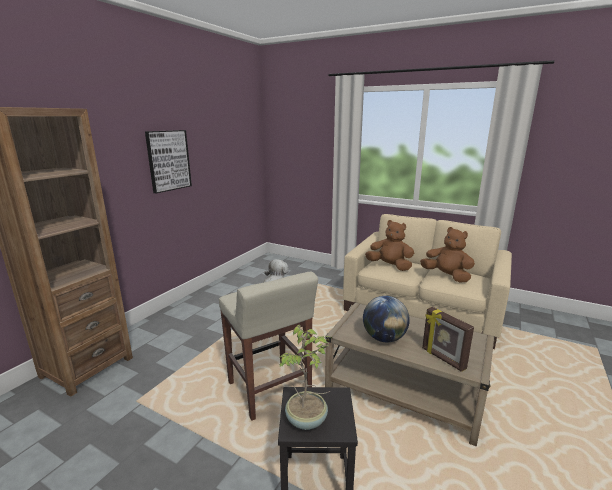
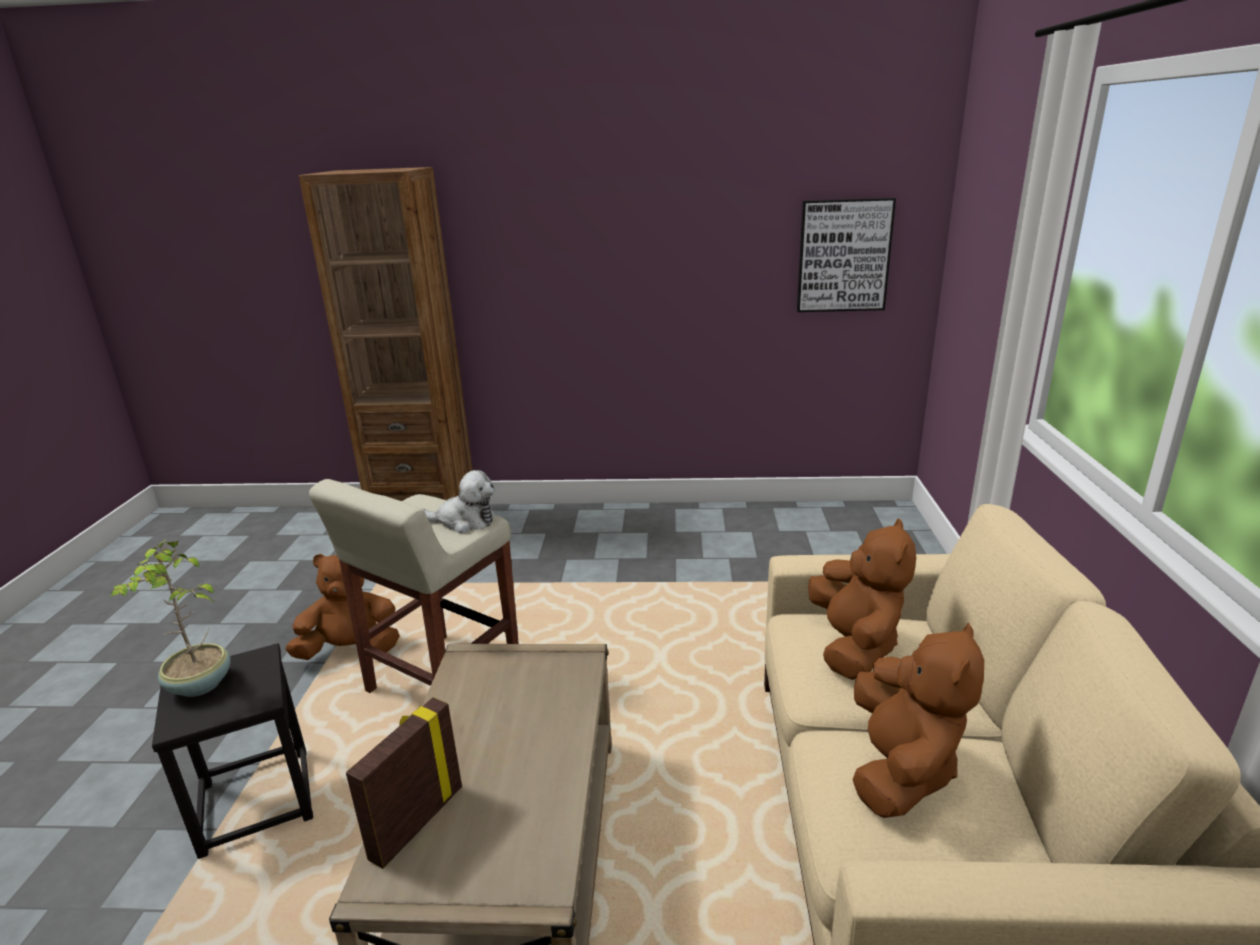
camera: 65 degrees right, 5 degrees up
(168, 160) = (632, 252): picture -> picture (843, 256)
(201, 423) = (351, 650): none -> brown plush toy
(384, 338) = (468, 716): globe -> none

